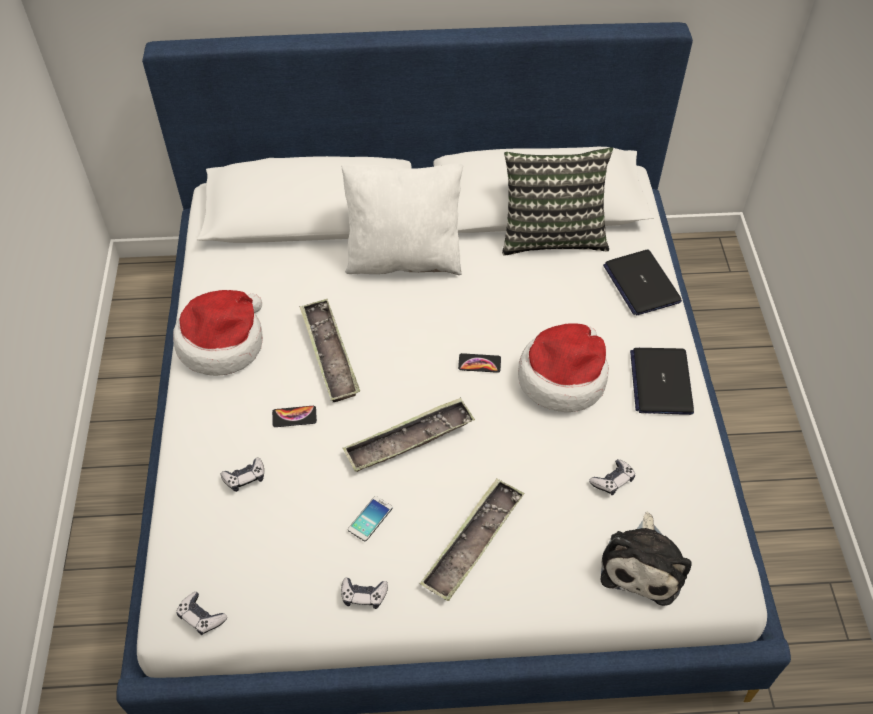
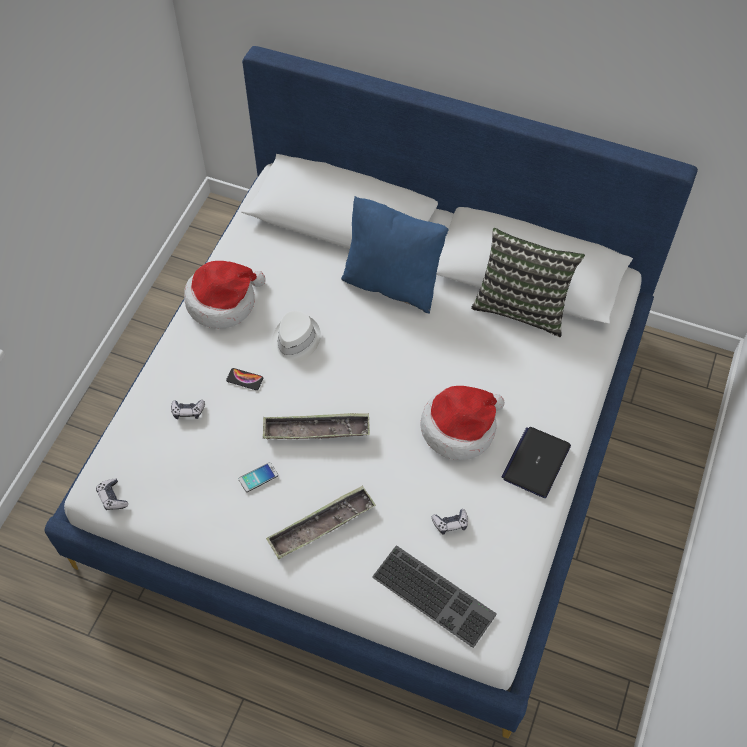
camera: 25 degrees right, 5 degrees up
(329, 354) = (294, 340): tray -> white hat
(363, 595) = (225, 530): game controller -> none
(404, 258) = (392, 283): white pillow -> blue pillow
(479, 363) = (402, 391): phone -> none
(641, 283) = (570, 375): laptop -> none
(643, 564) = (436, 594): plush toy -> keyboard

